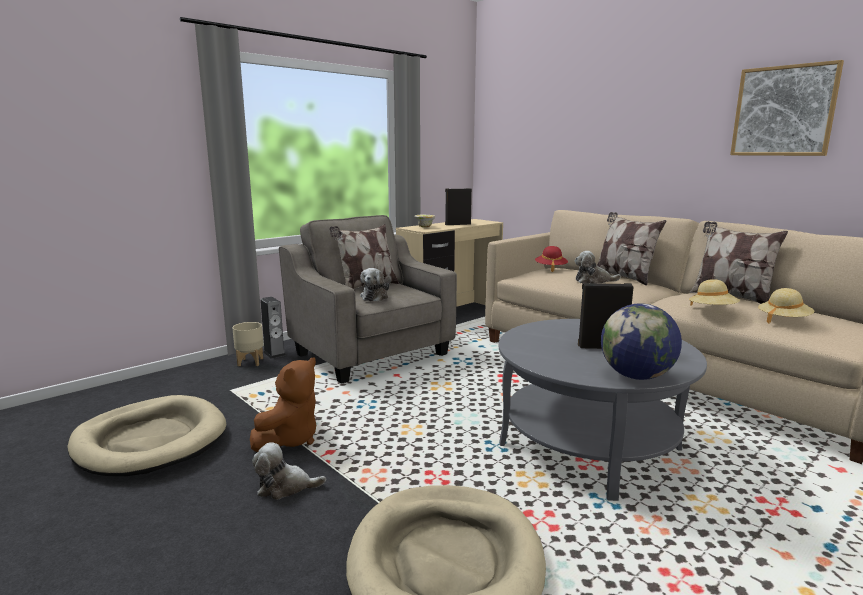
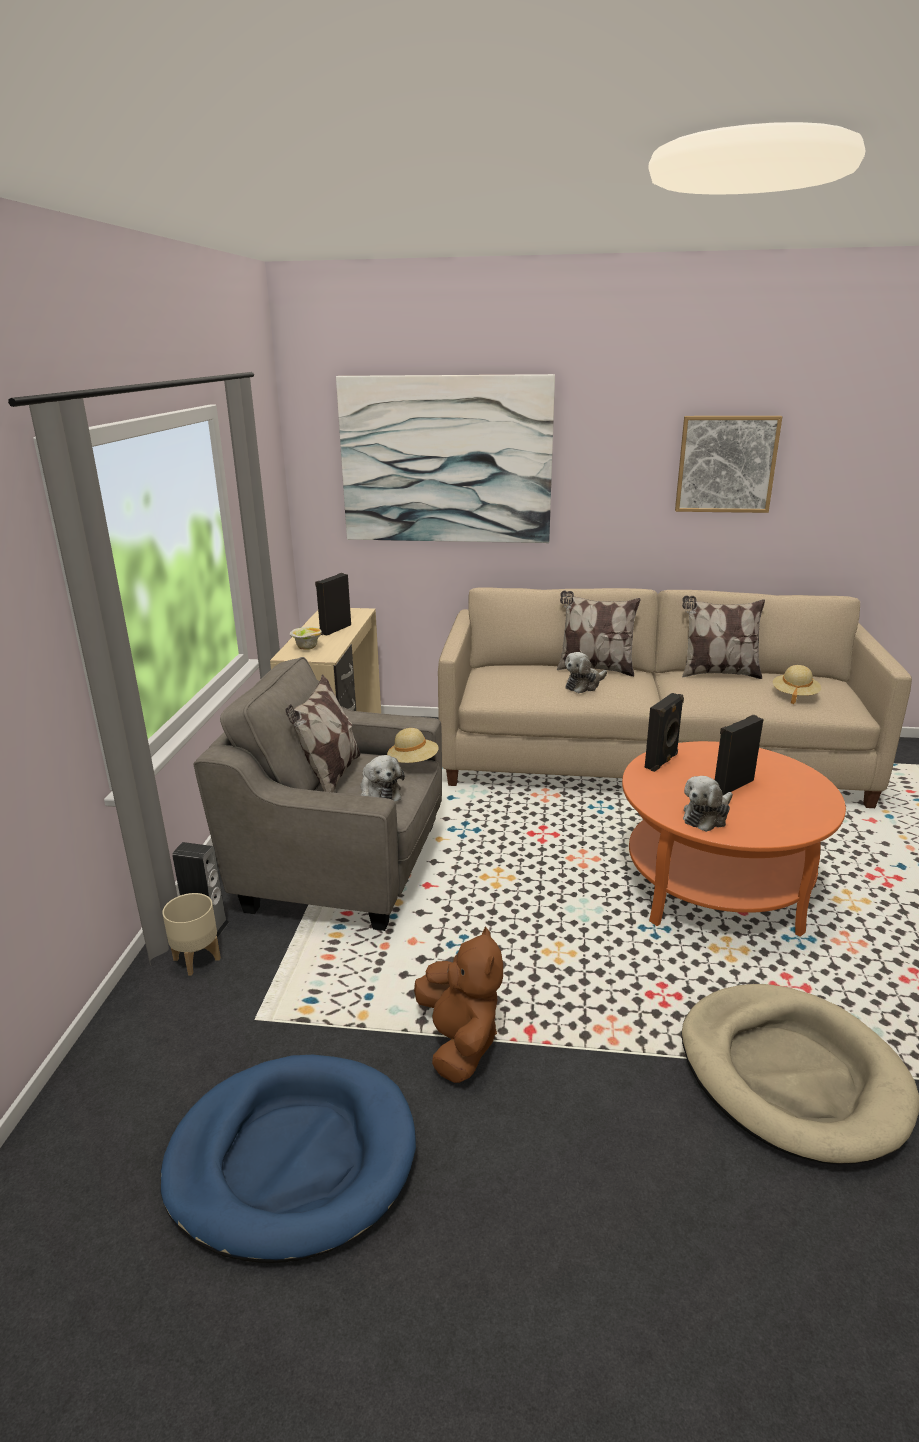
camera: 40 degrees left, 10 degrees up
(150, 440) = (292, 1158): beige dog bed -> blue dog bed
(285, 487) = (557, 1101): plush toy -> plush toy (707, 816)
(550, 268) = (500, 672): red hat -> none
(561, 120) = (446, 460): none -> picture
(574, 324) = (662, 761): none -> black speaker
(589, 446) = (716, 886): grey coffee table -> orange coffee table
(636, 376) = (812, 814): globe -> none
(712, 310) = (741, 701): beige hat -> beige hat (413, 762)

